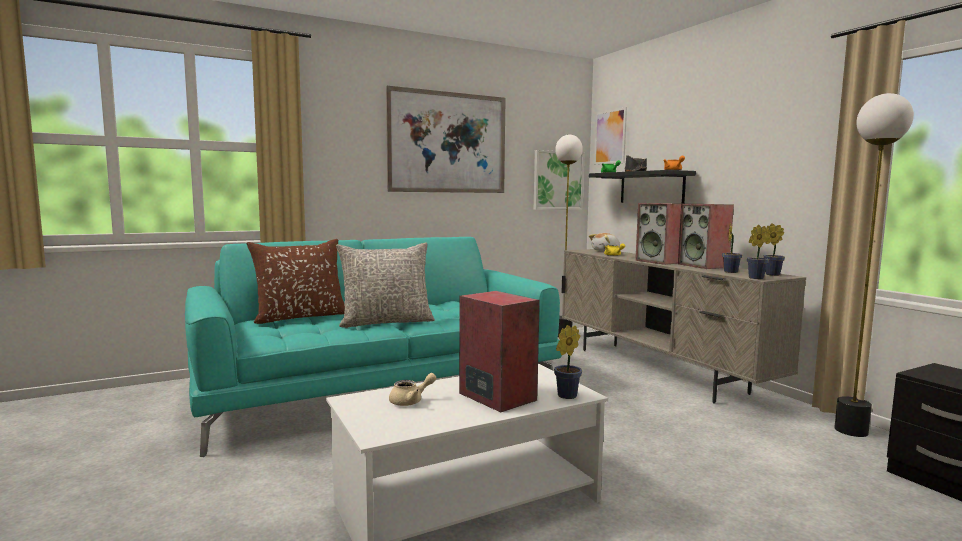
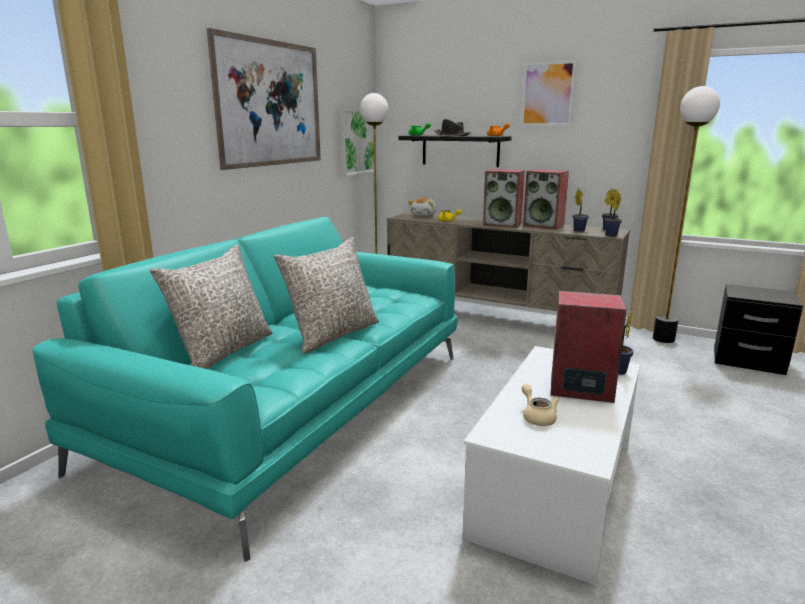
camera: 35 degrees left, 10 degrees up
(300, 317) = (223, 351): brown pillow -> grey pillow
(411, 401) = (537, 417): beige teapot -> beige teapot turned 45 degrees counterclockwise
(610, 137) = (405, 95): picture -> picture (547, 94)

